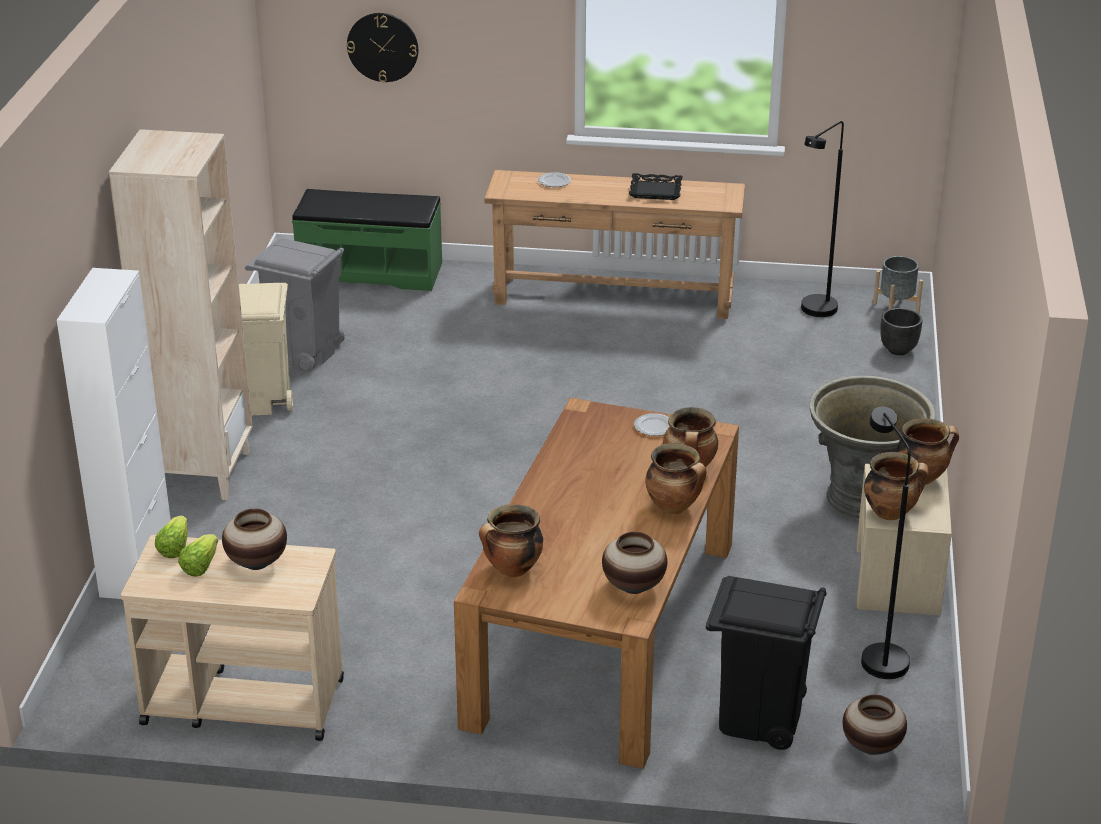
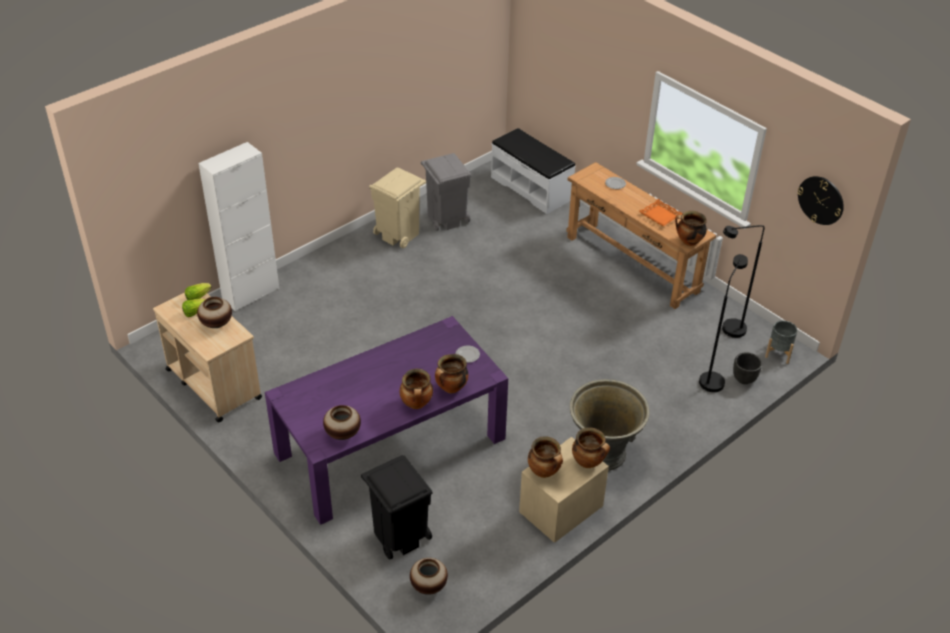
camera: 40 degrees right, 10 degrees up
(203, 472) = (331, 260): beige bookcase -> none
(370, 272) = (531, 188): green bench -> white bench
(382, 47) = (561, 66): wall clock -> wall clock (821, 200)
(512, 570) = (306, 392): cooking pot -> cooking pot (688, 242)
(603, 632) = (390, 446): brown dining table -> purple dining table
(655, 191) = (660, 215): black tray -> orange tray
(878, 655) = (495, 542): black floor lamp -> black floor lamp (713, 378)

